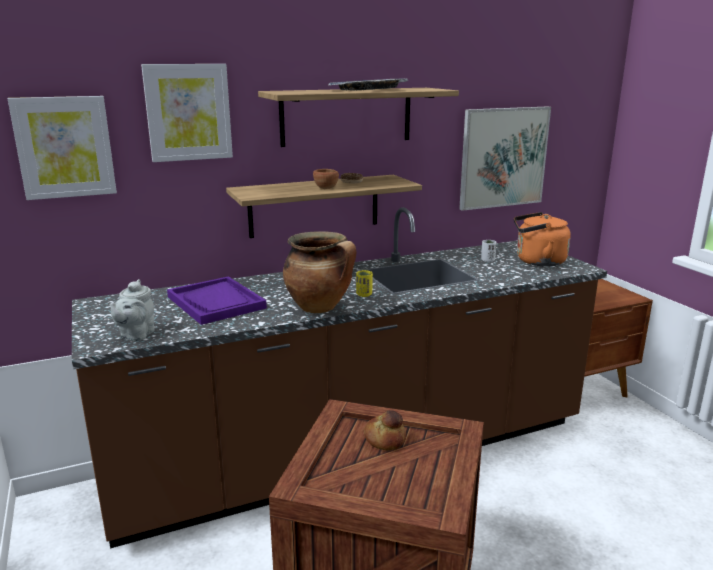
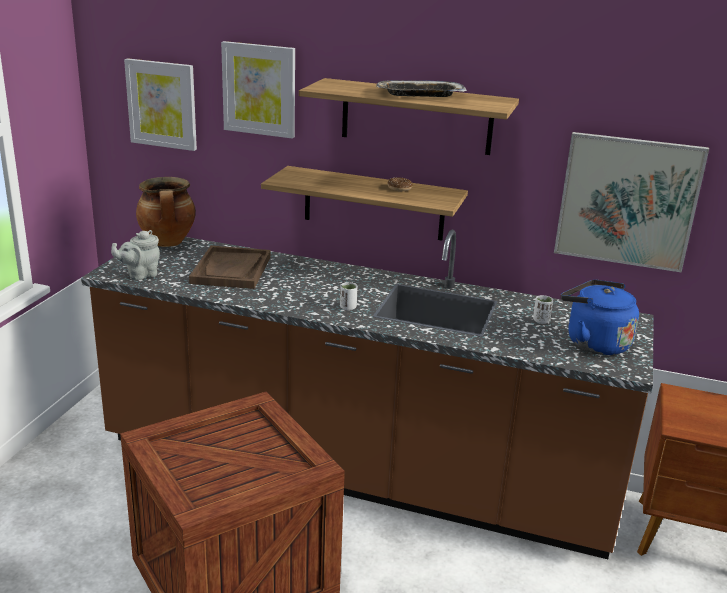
camera: 40 degrees right, 5 degrees up
(216, 302) = (231, 270): purple tray -> brown tray
(320, 307) = (291, 304): cooking pot -> cooking pot (168, 243)
(324, 187) = (357, 188): brown cup -> none
(364, 294) = (348, 307): yellow cup -> white cup
(385, 439) = (255, 442): bread -> none
(537, 261) = (593, 343): orange kettle -> blue kettle

